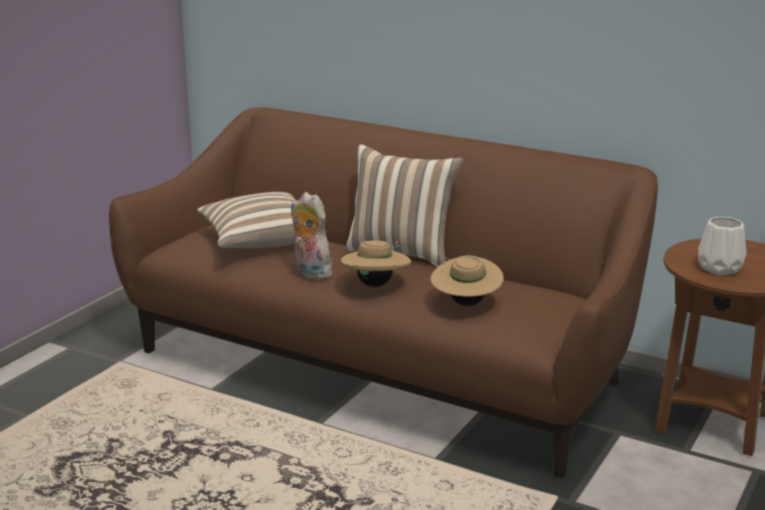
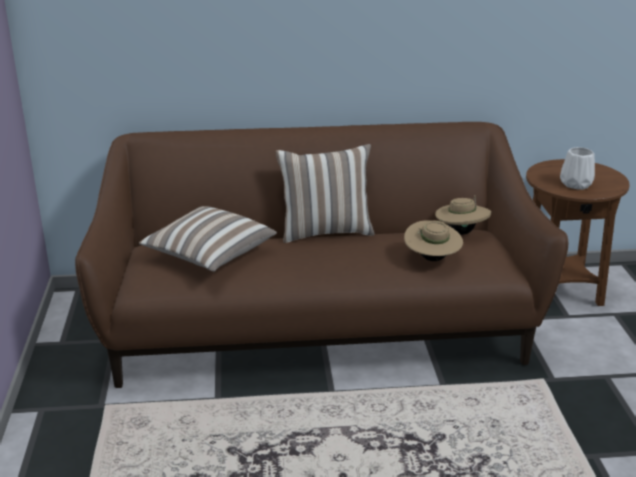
camera: 35 degrees left, 5 degrees up
(310, 272) = (289, 270): plush toy -> none
(376, 285) = (352, 265): beige hat -> beige hat (461, 232)

